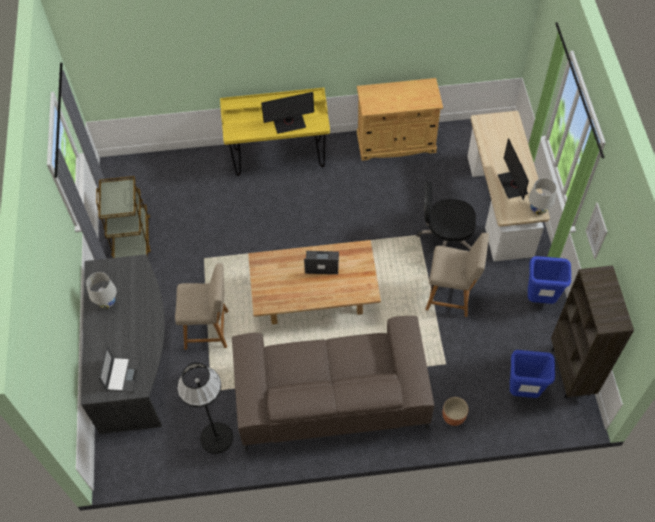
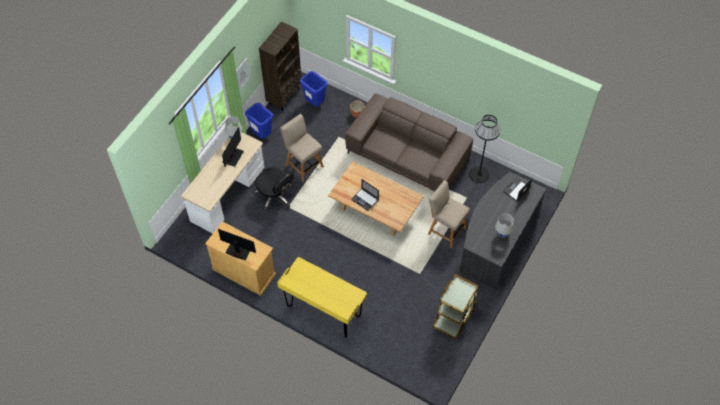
camera: 145 degrees left, 0 degrees up
(289, 123) = (317, 278): monitor -> monitor (238, 251)

